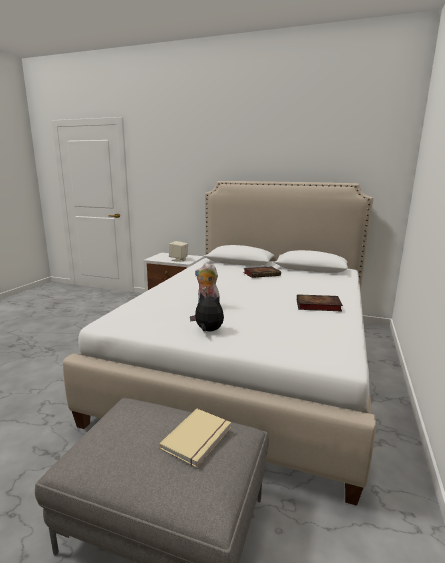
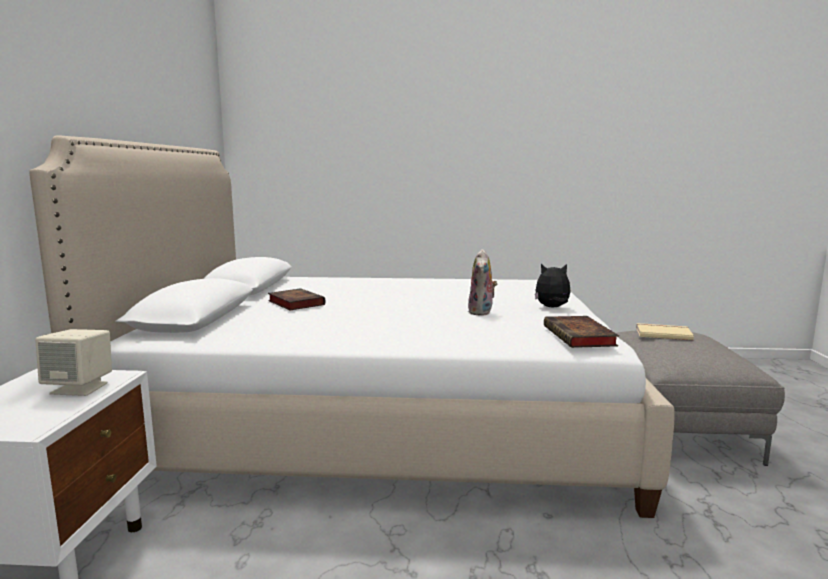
camera: 105 degrees left, 5 degrees down
(208, 331) = (552, 307): plush toy -> plush toy turned 75 degrees clockwise
(317, 306) = (427, 284): book -> book (580, 337)

